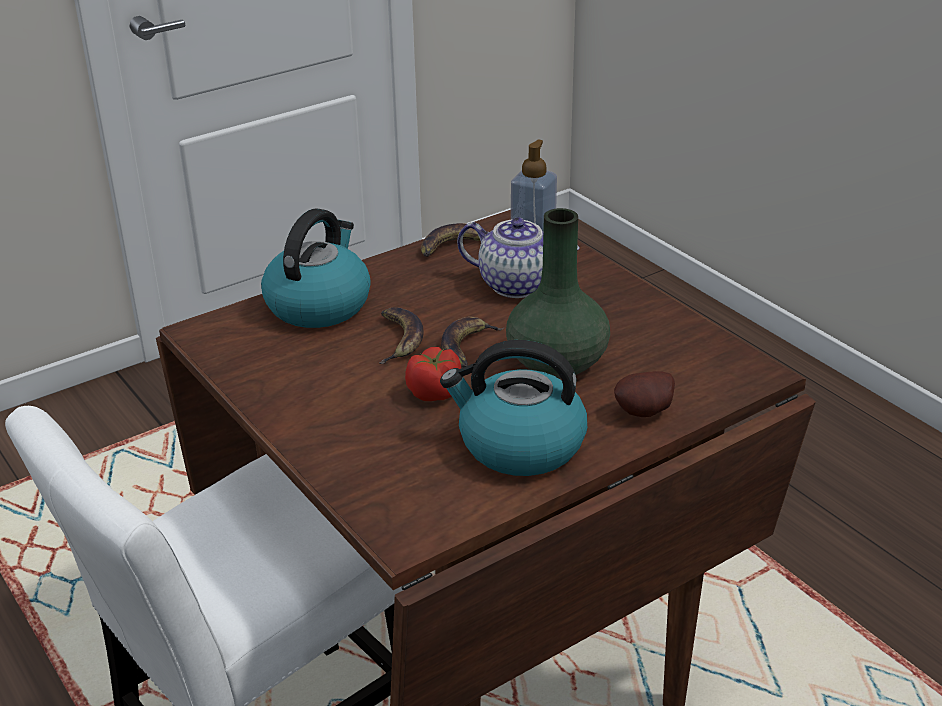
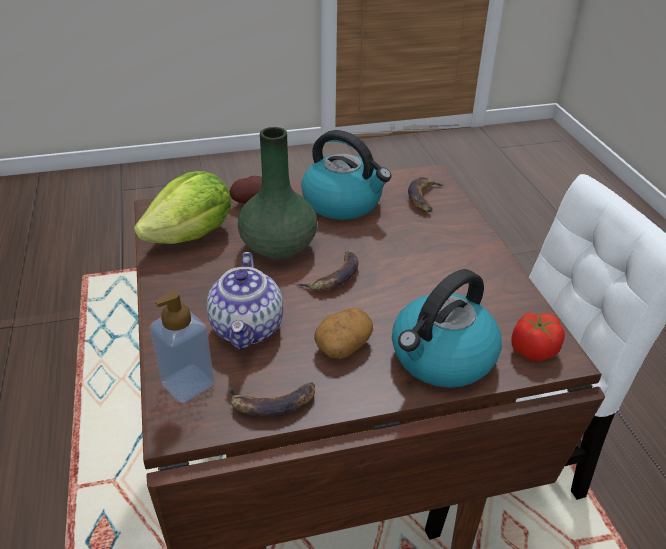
camera: 160 degrees left, 5 degrees up
(399, 339) = (383, 299): banana -> banana (424, 198)
(418, 293) = (343, 344): none -> potato
(435, 392) = (377, 247): tomato -> tomato (533, 350)
(518, 285) = (248, 328): teapot -> teapot turned 135 degrees counterclockwise
(672, 351) = (192, 236): none -> lettuce

